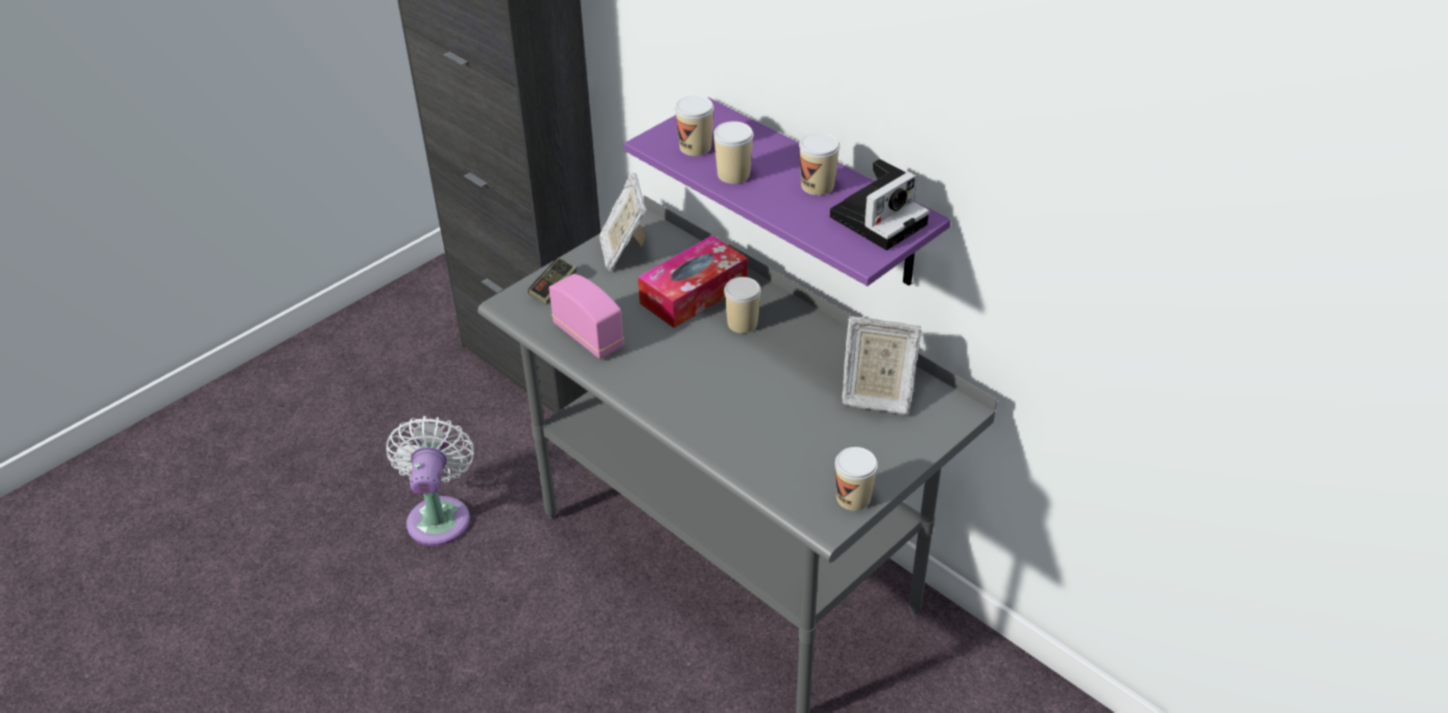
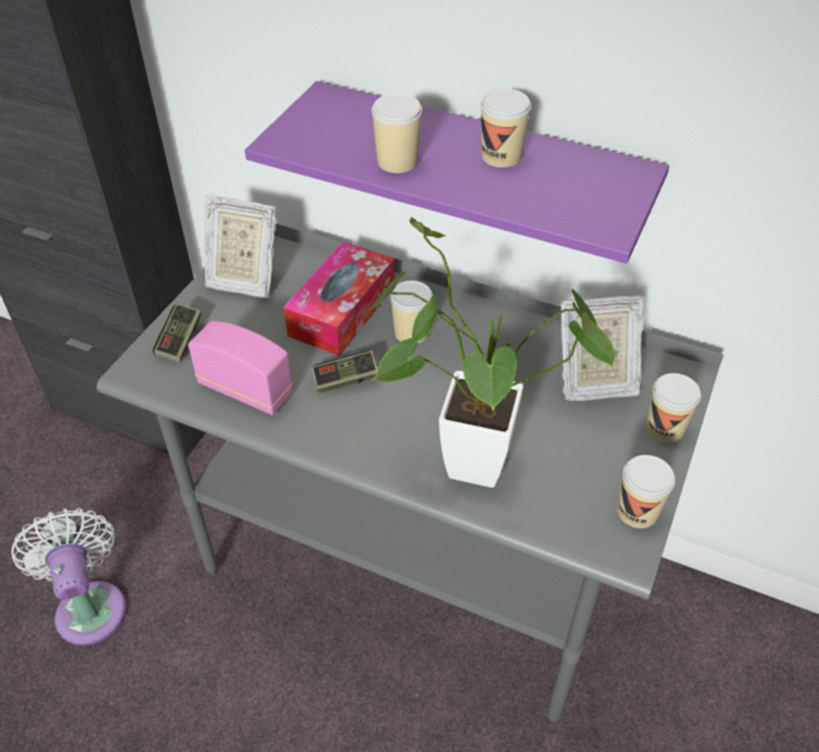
camera: 20 degrees left, 5 degrees up
(624, 251) = (243, 279): picture frame -> picture frame turned 45 degrees counterclockwise
(670, 347) = (345, 380): none -> game controller
(695, 147) = (334, 139): cup -> cup (665, 428)
(731, 428) = (461, 461): none -> potted plant
(879, 218) = (594, 180): camera -> none

